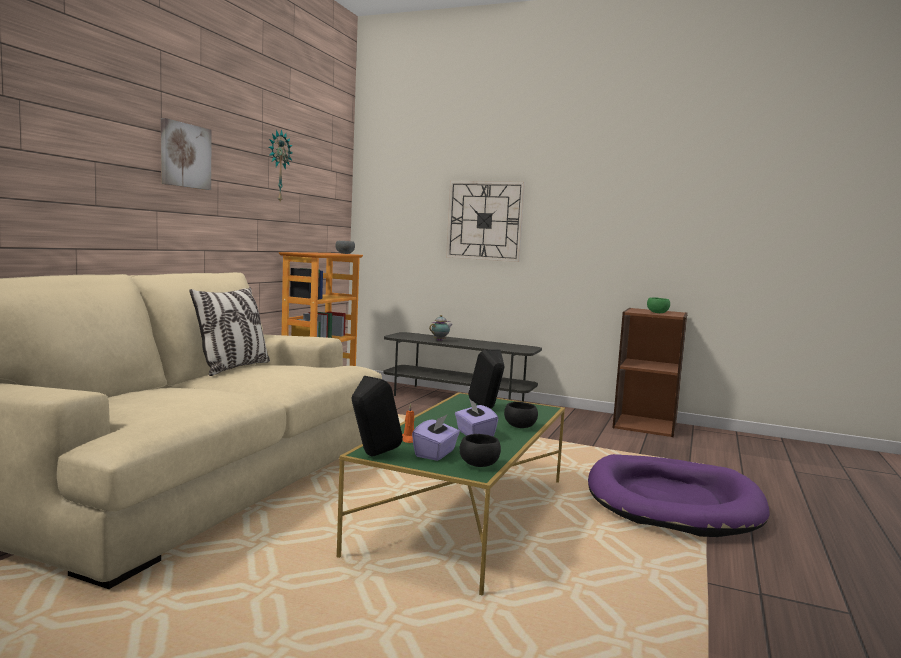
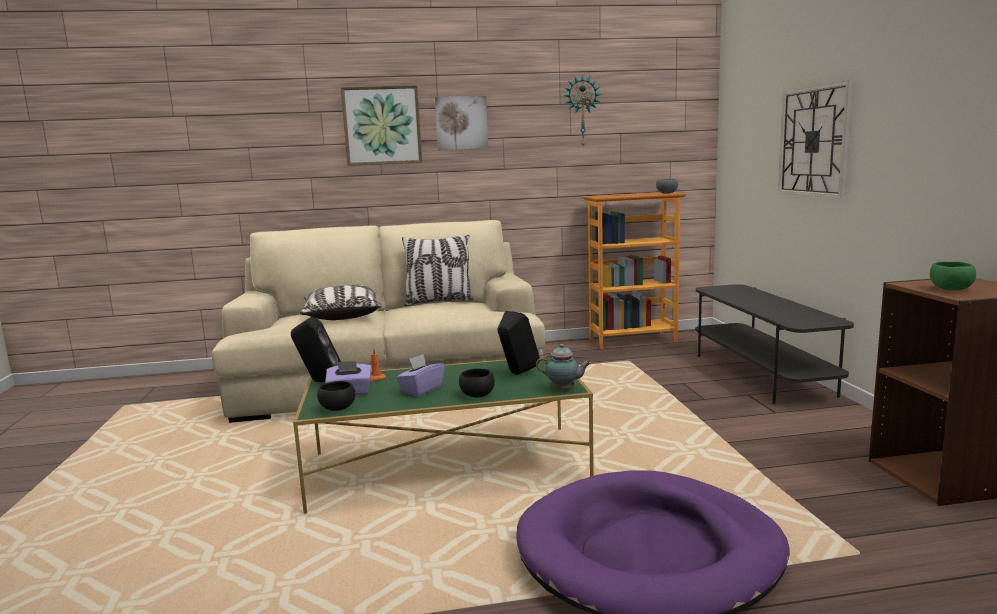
camera: 60 degrees right, 5 degrees up
(102, 139) = (382, 125): none -> picture
(195, 393) = (341, 316): none -> pillow
(440, 340) = (741, 299): teapot -> teapot (564, 389)

